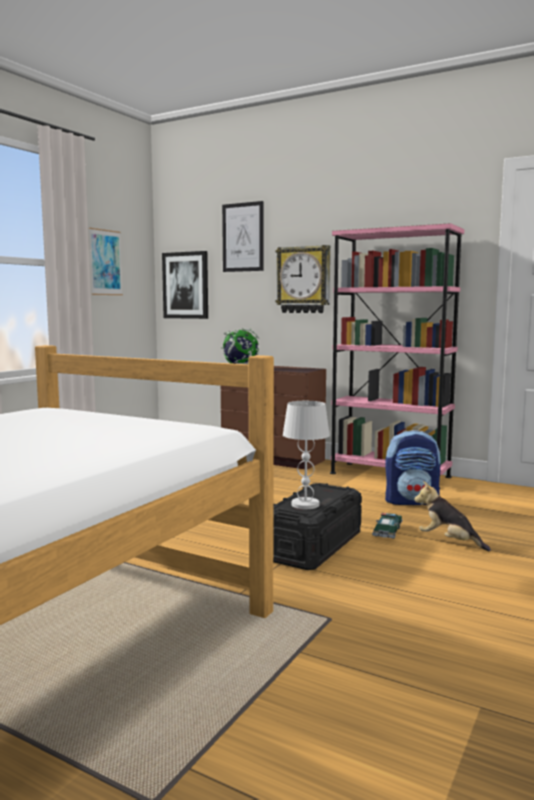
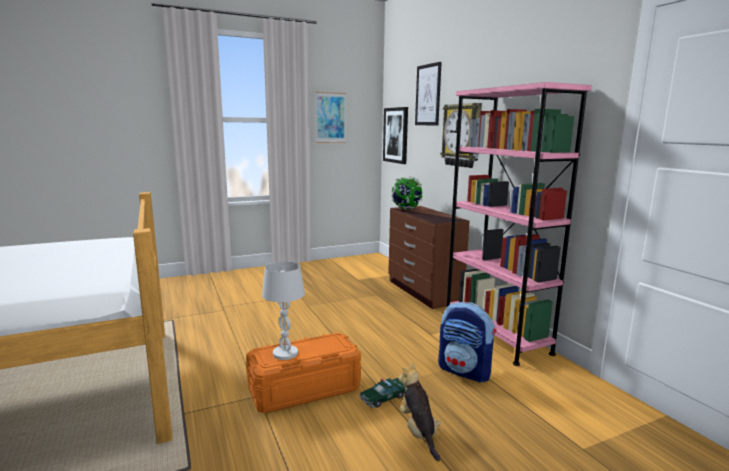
camera: 35 degrees right, 5 degrees up
(313, 546) = (305, 389): black storage box -> orange storage box

